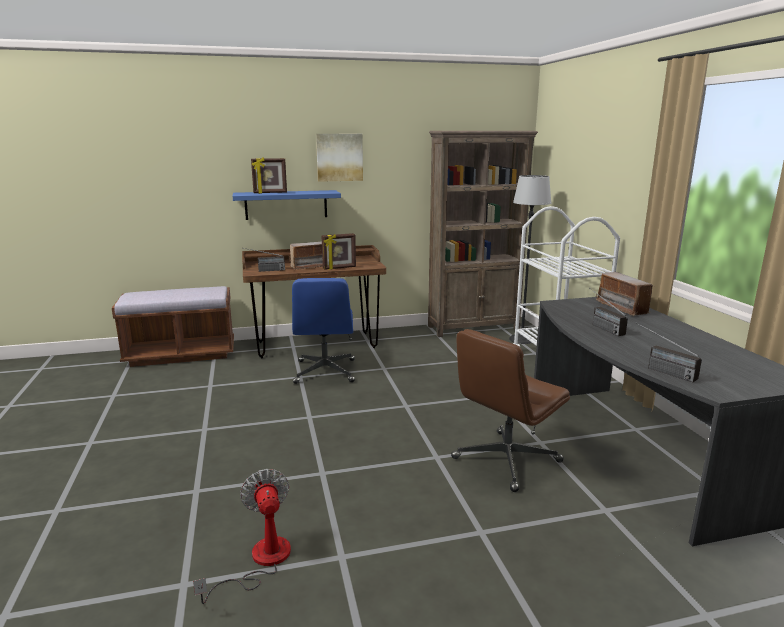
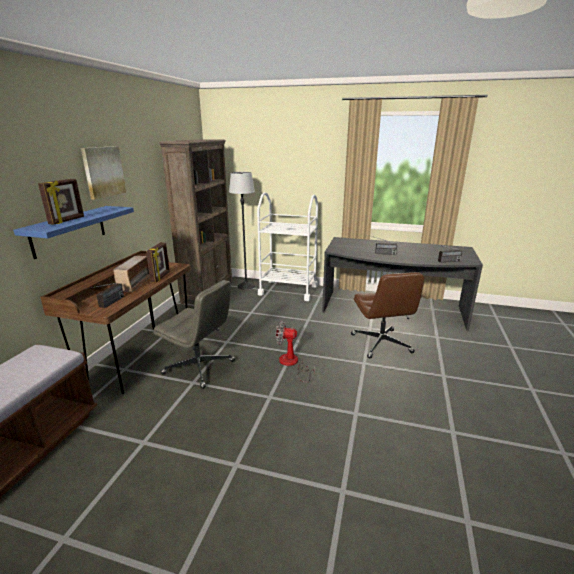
camera: 60 degrees left, 5 degrees up
(260, 561) = (449, 471): fan -> fan (292, 364)
(325, 372) = (200, 367): blue office chair -> grey office chair
(622, 307) = (355, 242): radio -> none

